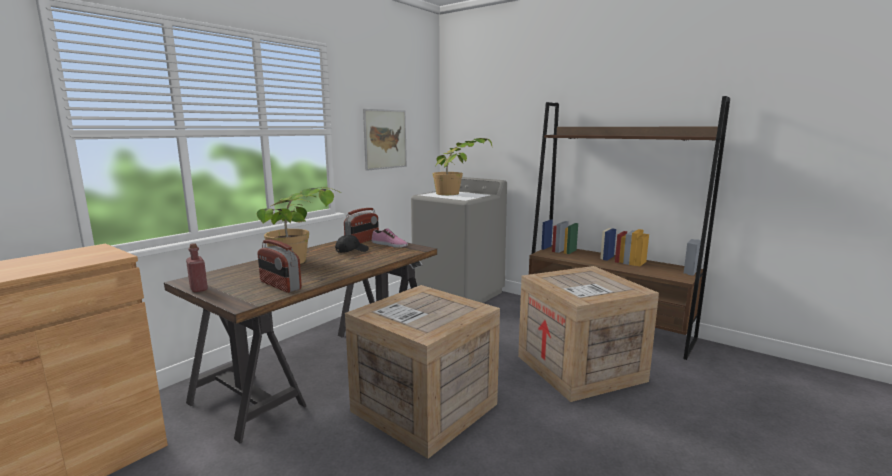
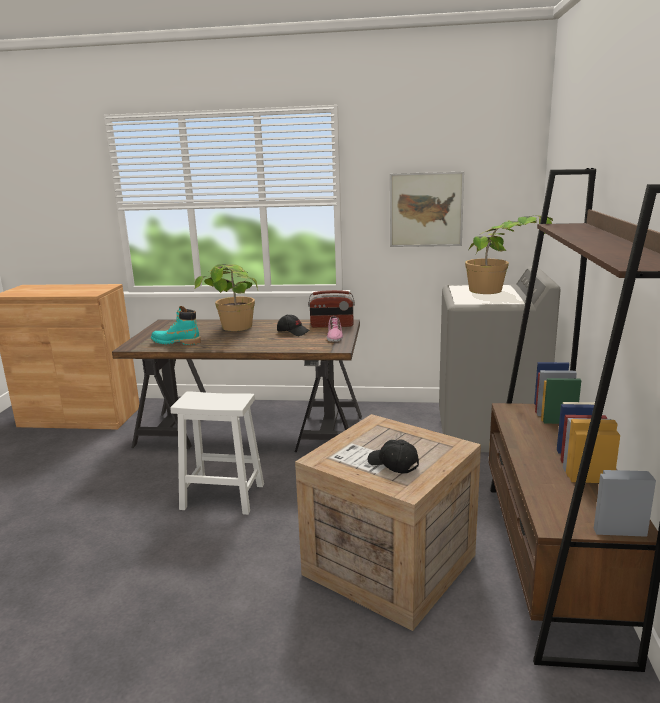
camera: 60 degrees right, 5 degrees up
(198, 288) = (151, 329): red bottle -> none
(280, 285) = (176, 342): radio -> turquoise boot
(424, 409) = (221, 496): crate -> white stool
(604, 286) = (392, 464): none -> black cap

